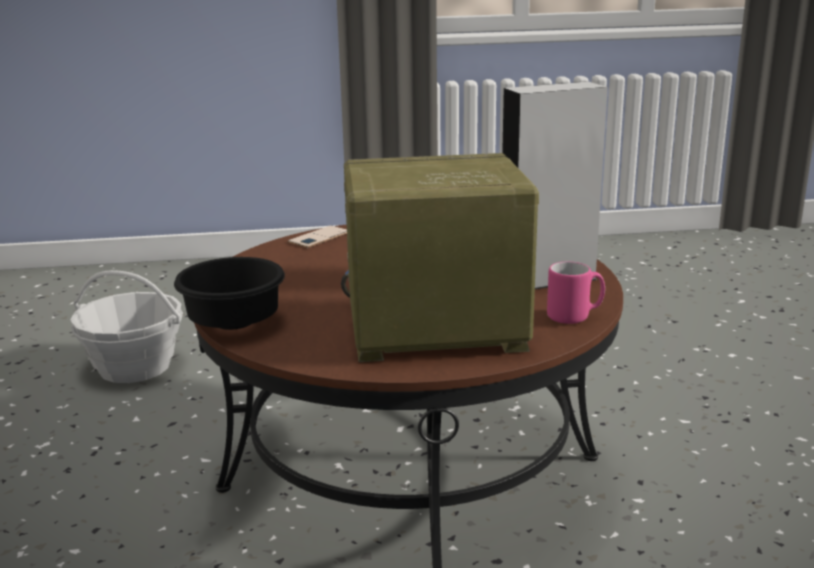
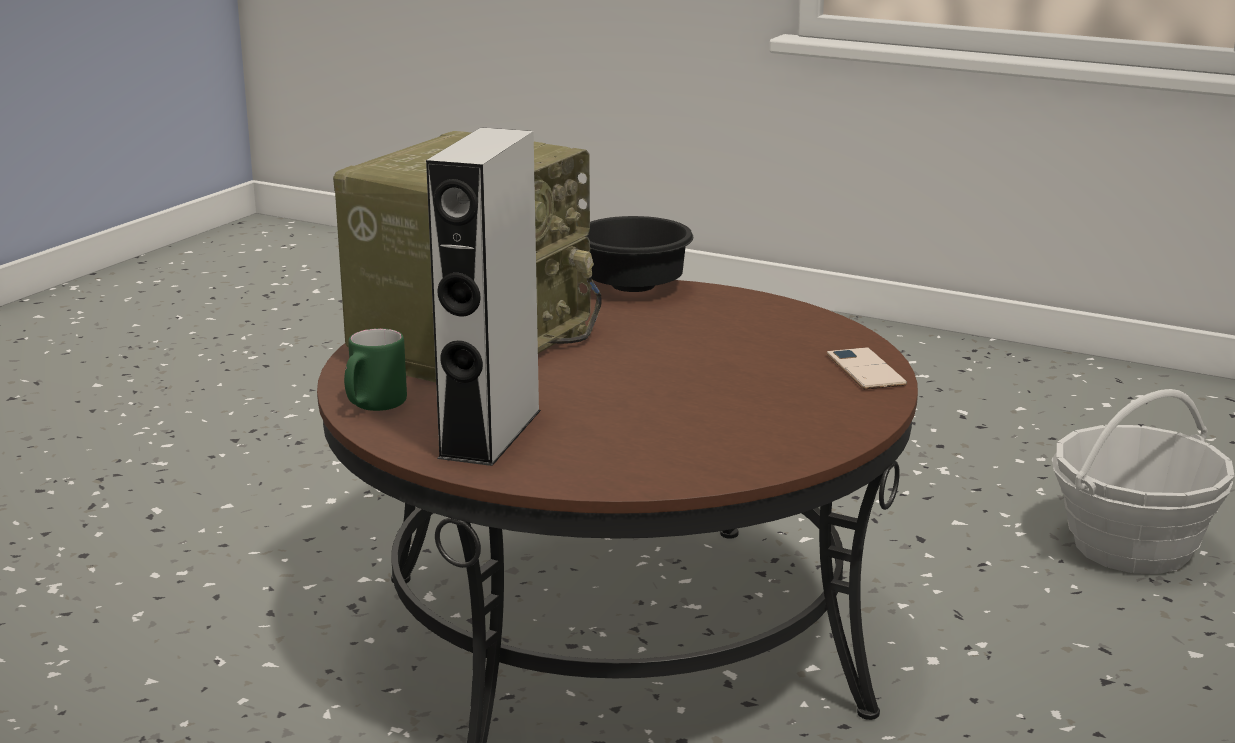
camera: 125 degrees right, 0 degrees up
(575, 317) = (373, 406): pink mug -> green mug

